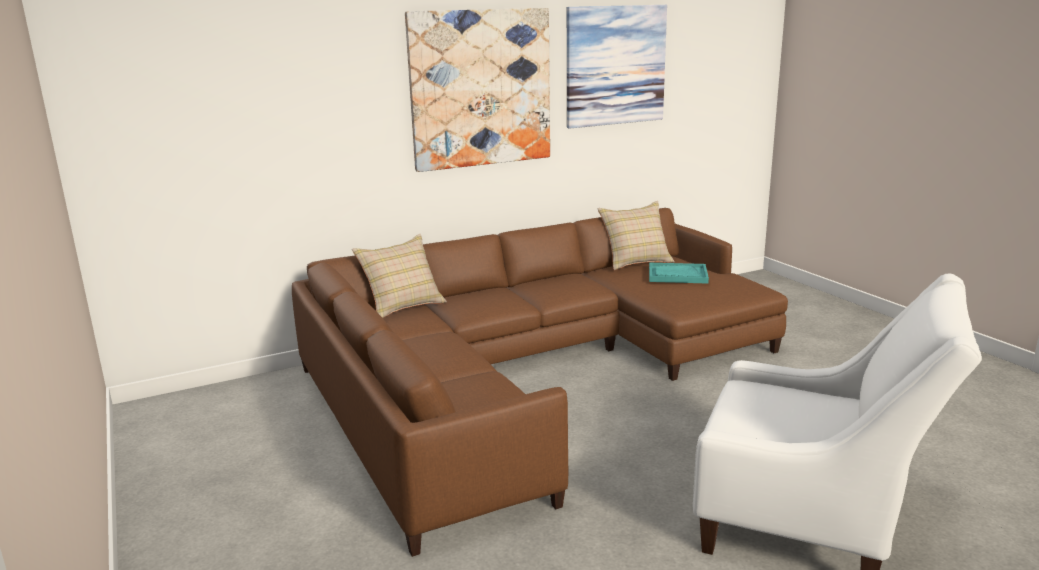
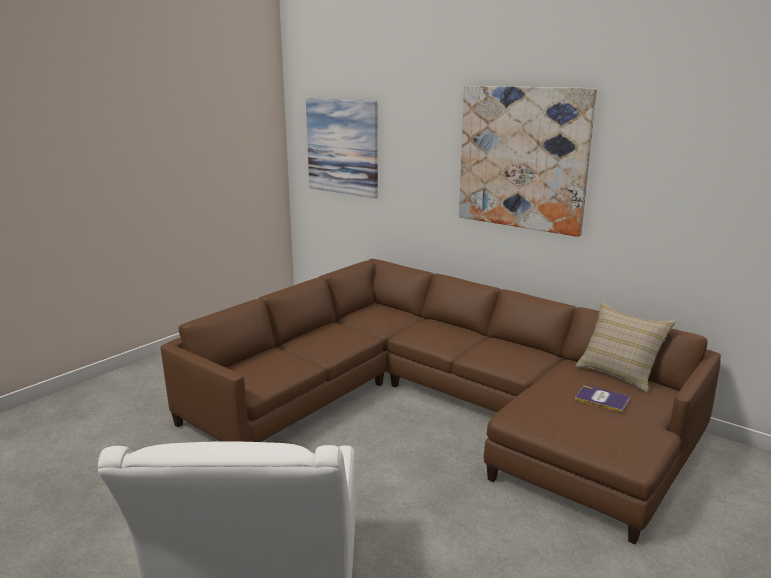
camera: 65 degrees right, 0 degrees up
(403, 306) = (402, 312): beige pillow -> none
(615, 65) = (679, 157): picture -> picture (342, 147)
(677, 275) = (602, 399): turquoise tray -> book

